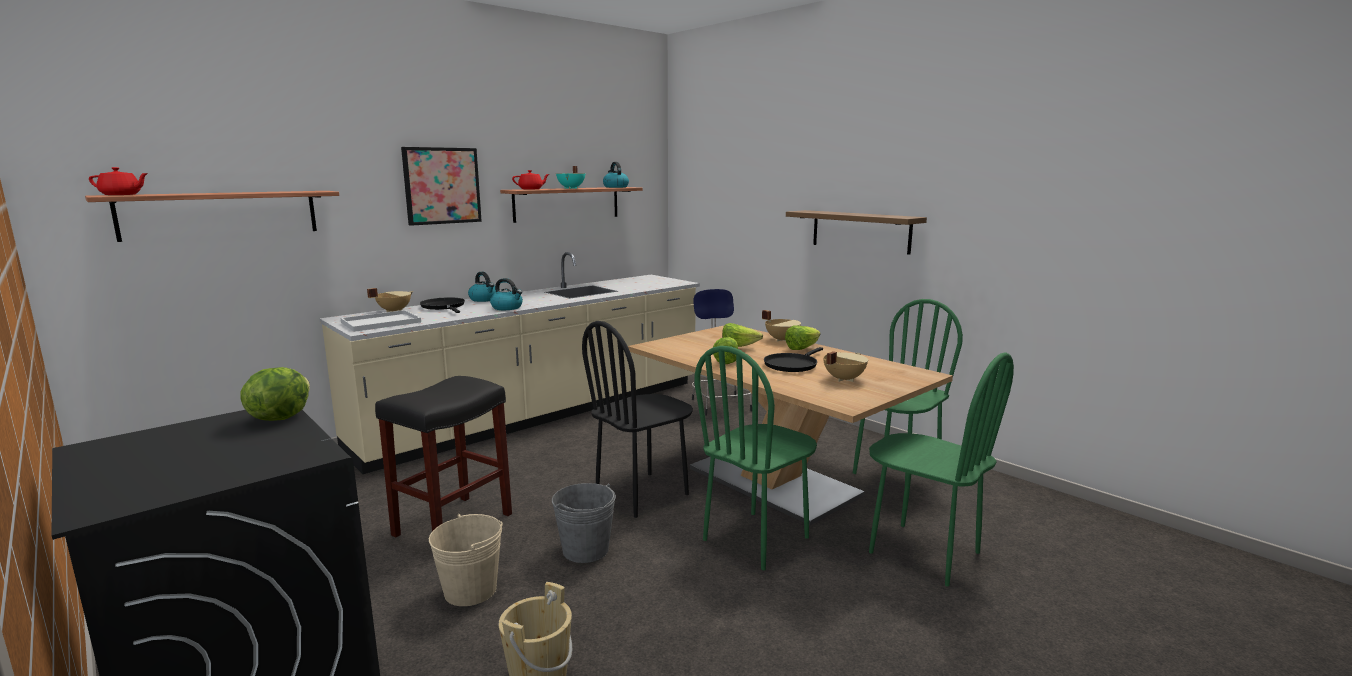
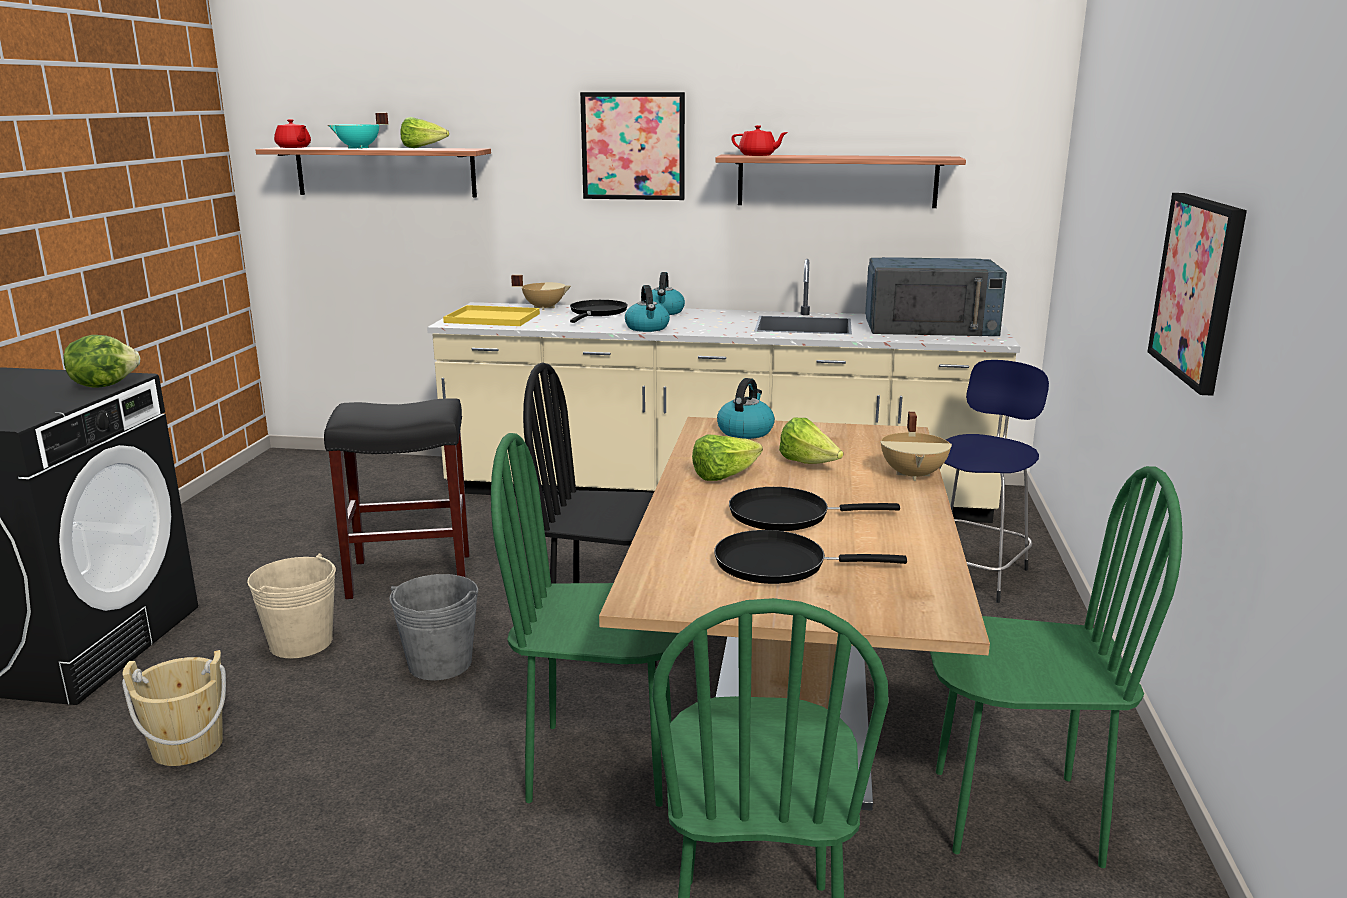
camera: 50 degrees right, 5 degrees up
(382, 322) = (494, 318): white tray -> yellow tray
(571, 188) = (830, 156): turquoise cooking pot -> turquoise cooking pot (359, 148)
(615, 187) = (923, 157): kettle -> kettle (745, 431)
(640, 282) = (931, 326): none -> blue microwave
(802, 348) = (893, 498): lettuce -> lettuce (423, 148)
(843, 379) = (778, 564): beige cooking pot -> black frying pan
(860, 231) = (1198, 289): shelf -> picture

